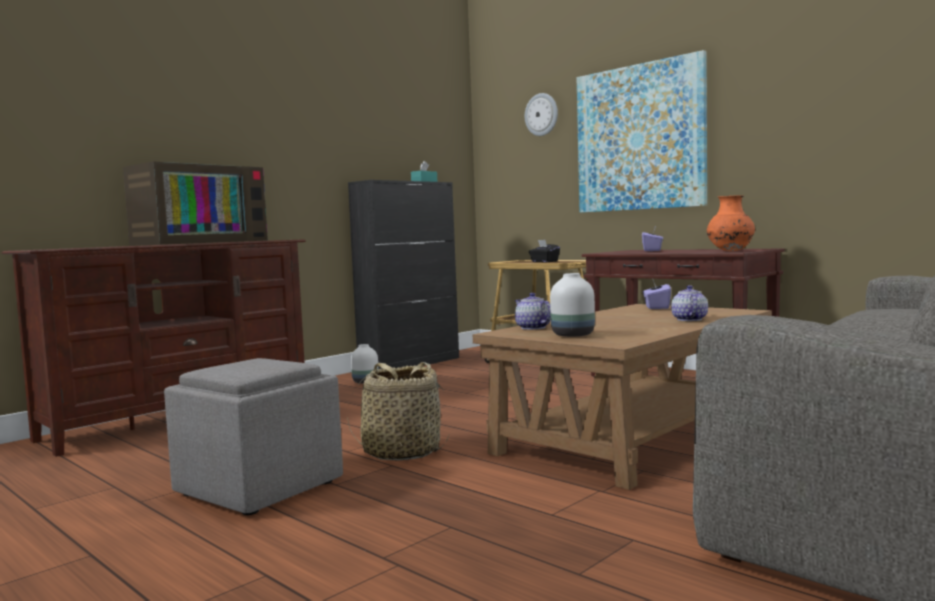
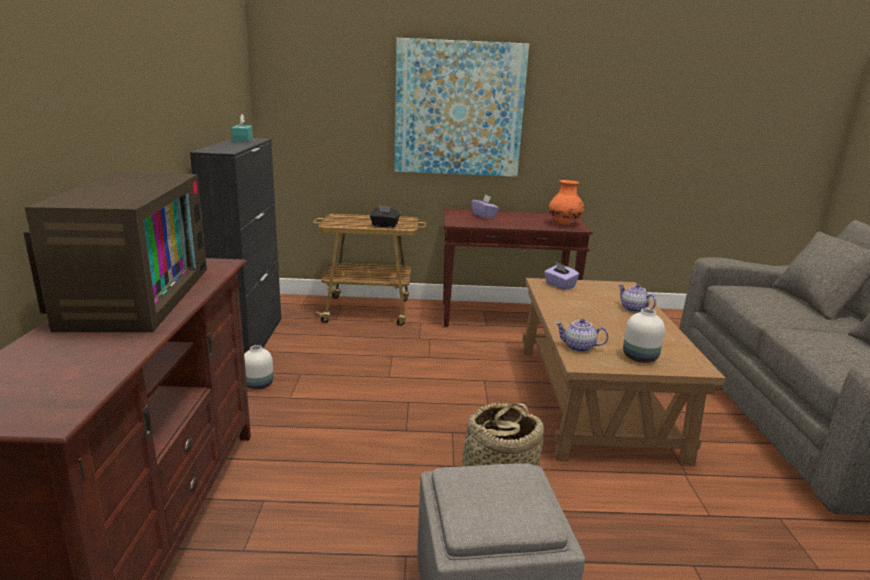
camera: 45 degrees left, 15 degrees up
(541, 114) = (348, 67): wall clock -> none

